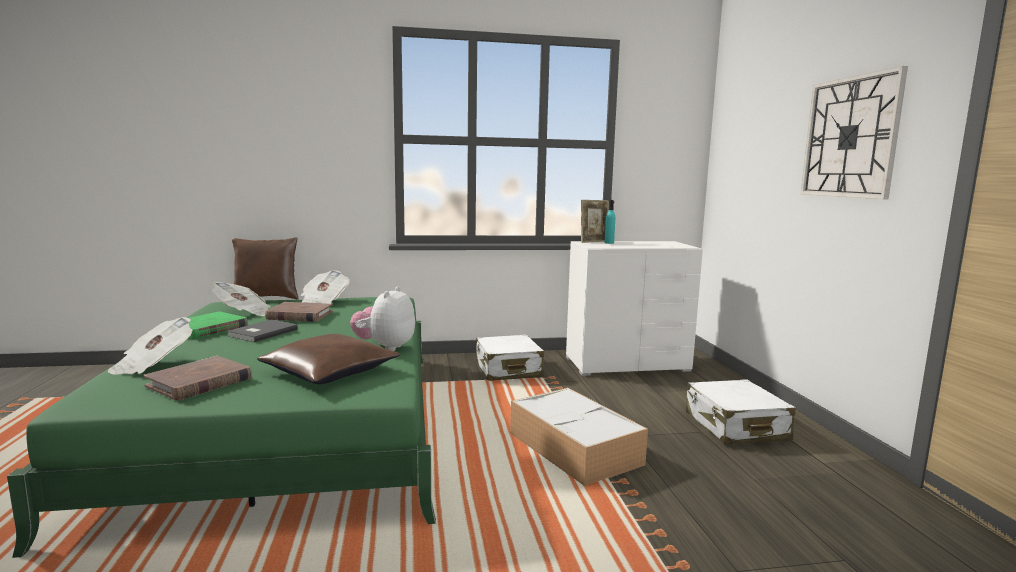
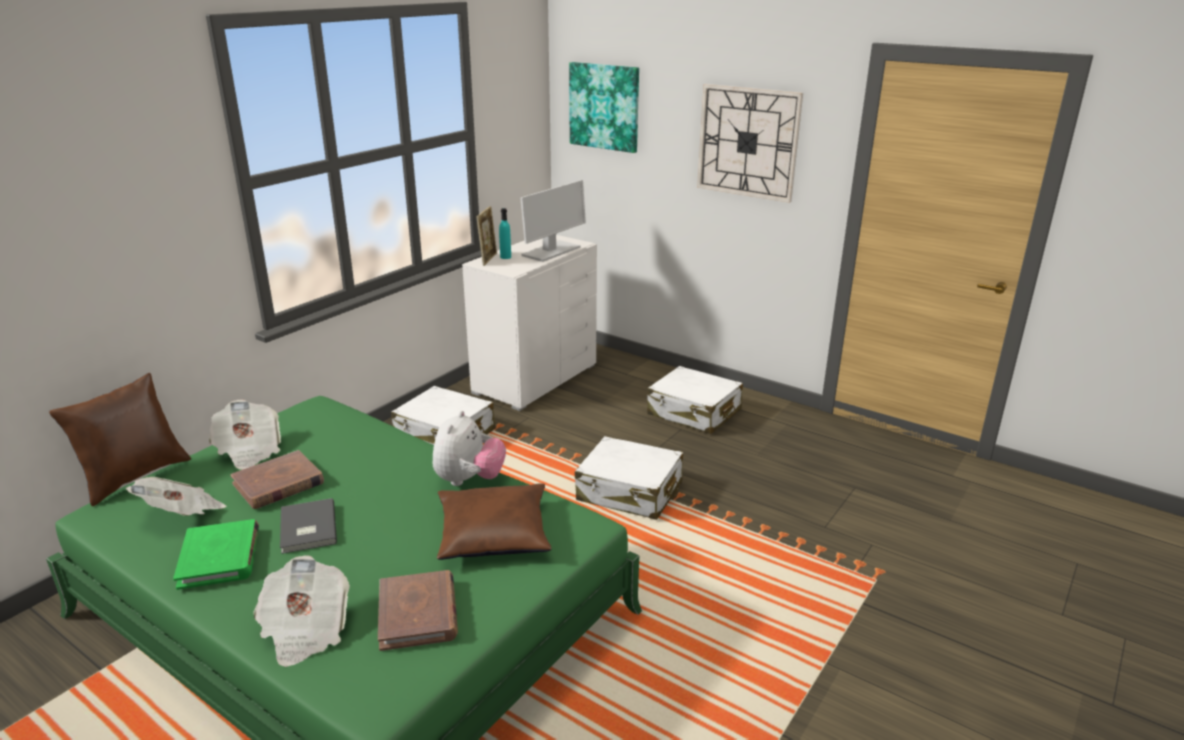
camera: 45 degrees left, 15 degrees up
(385, 347) = (469, 480): plush toy -> plush toy turned 135 degrees counterclockwise
(576, 449) = (629, 492): storage box -> white suitcase
(651, 246) = (551, 252): none -> monitor
(742, 129) = (604, 106): none -> picture

